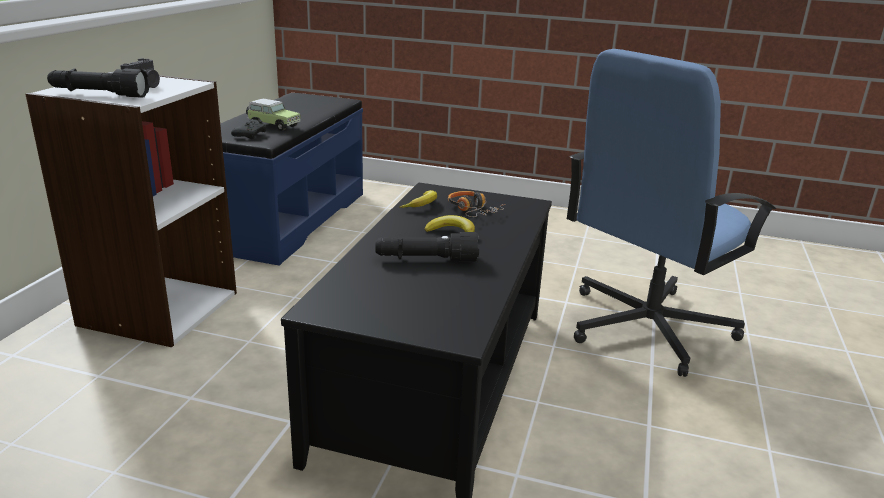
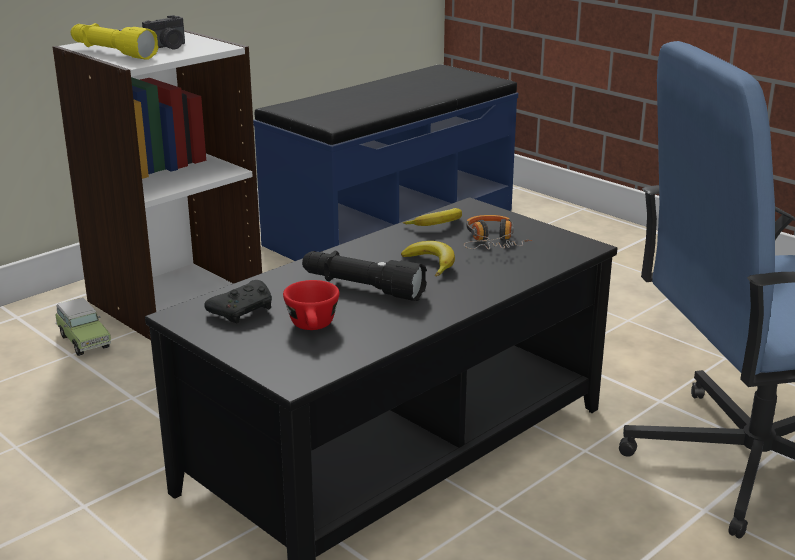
camera: 30 degrees right, 0 degrees up
(99, 94) = (112, 53): black flashlight -> yellow flashlight
(251, 135) = (326, 113): black game controller -> black game controller (243, 311)
(273, 125) = (364, 104): toy car -> toy car (83, 340)
(428, 296) = (313, 327): none -> red cup

